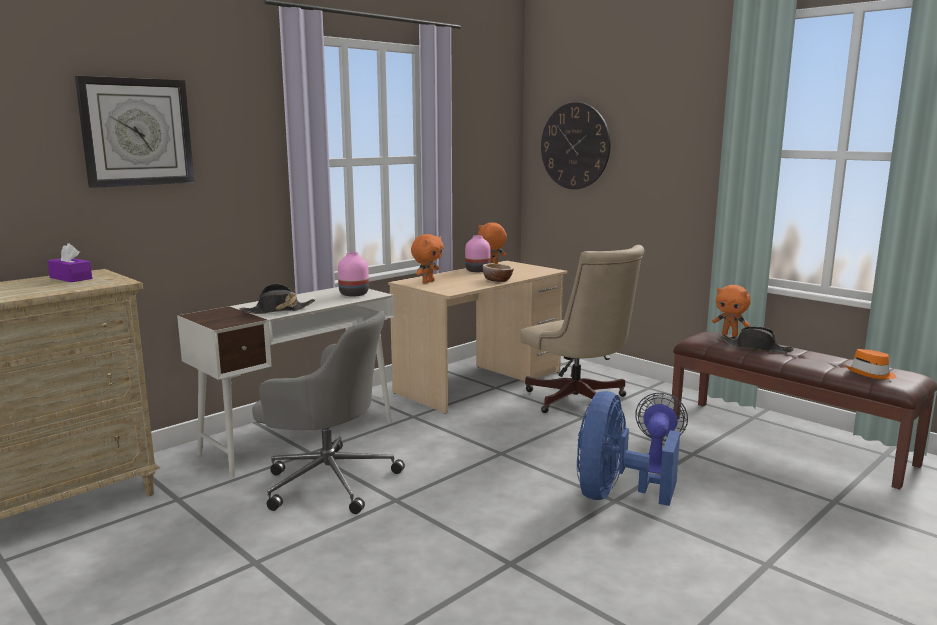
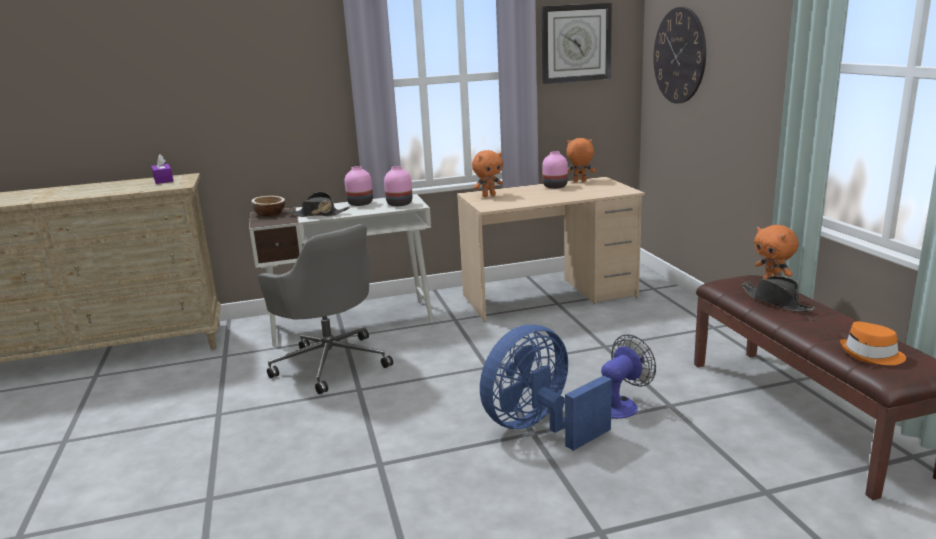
camera: 30 degrees right, 5 degrees up
(137, 132) = (222, 64): wall clock -> wall clock (575, 43)
(306, 296) = (360, 203): none -> pink vase
(497, 280) = (553, 198): bowl -> bowl (270, 214)
(579, 402) = (620, 330): beige office chair -> none

